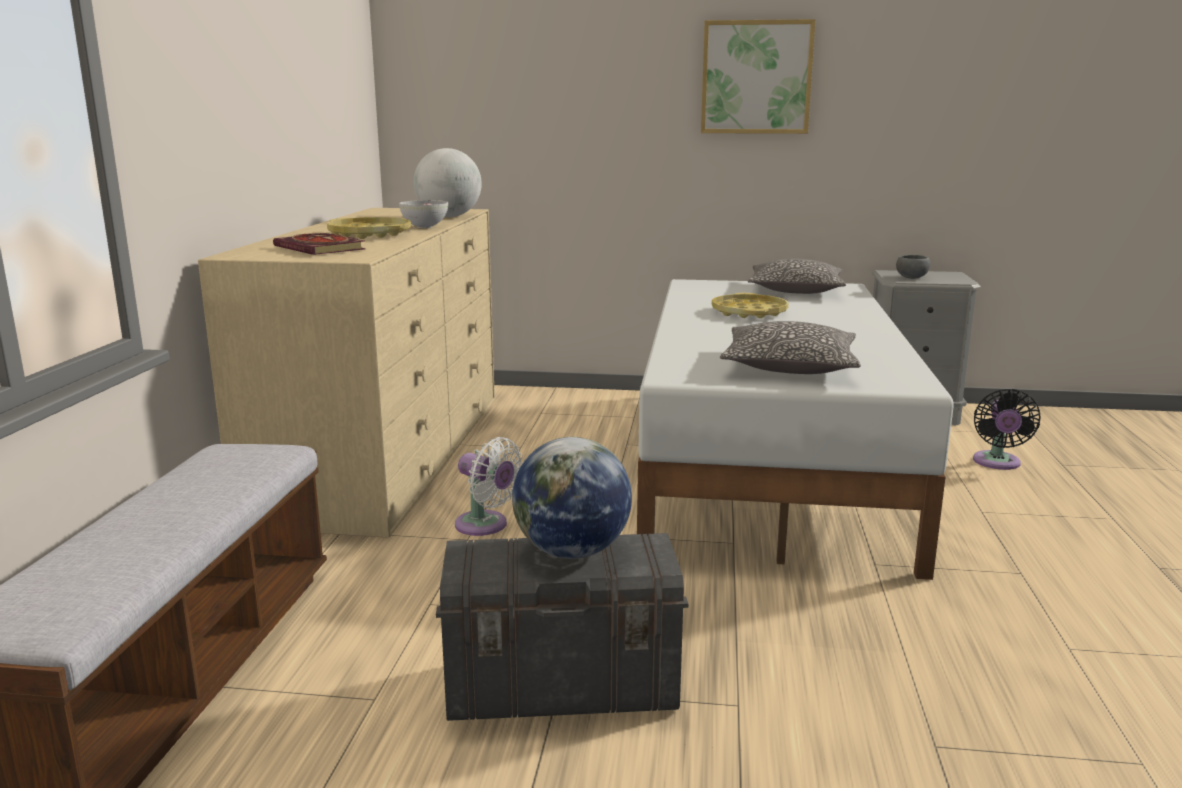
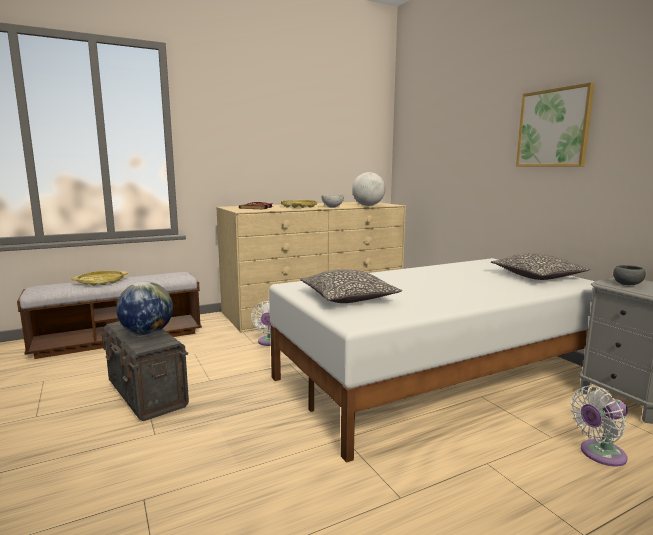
camera: 55 degrees right, 5 degrees down
(749, 313) = (451, 277): yellow tray -> yellow tray (100, 281)
(997, 463) = (599, 454): black fan -> white fan

